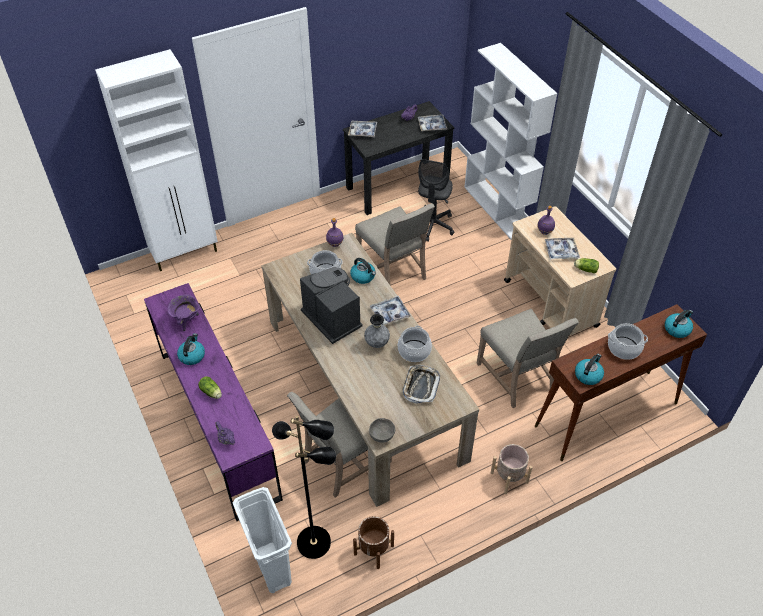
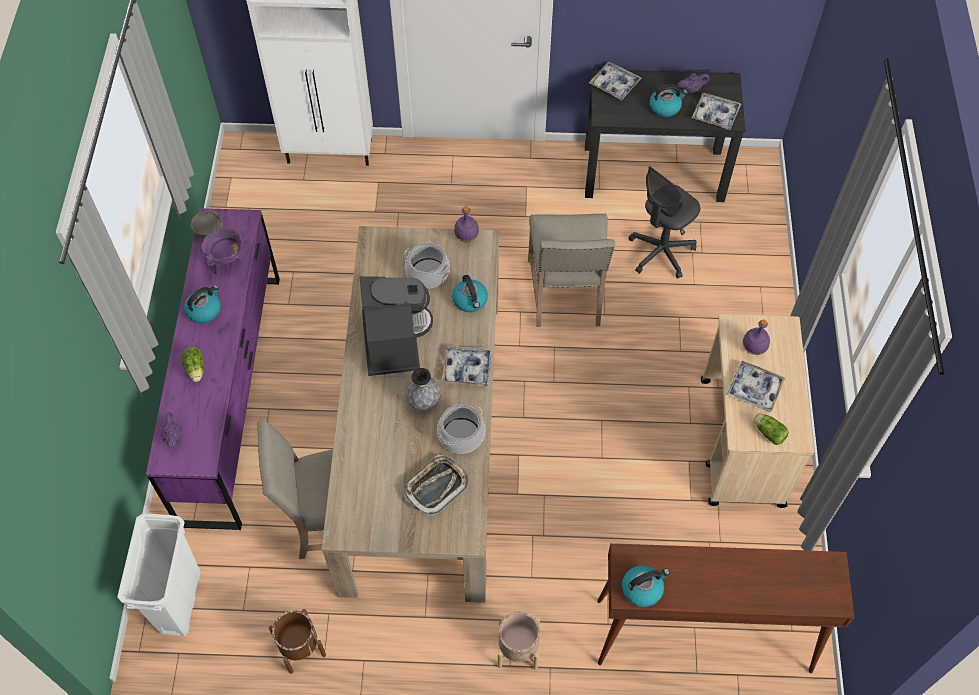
camera: 30 degrees right, 10 degrees up
(314, 541) = (243, 600): black floor lamp -> none
(382, 436) = (346, 527): grey bowl -> grey bowl (210, 232)
(497, 209) = (768, 268): white bookcase -> none
(518, 378) = (623, 524): beige chair -> none
(624, 348) = (720, 576): cooking pot -> none
(677, 329) = (817, 588): kettle -> kettle (665, 107)

